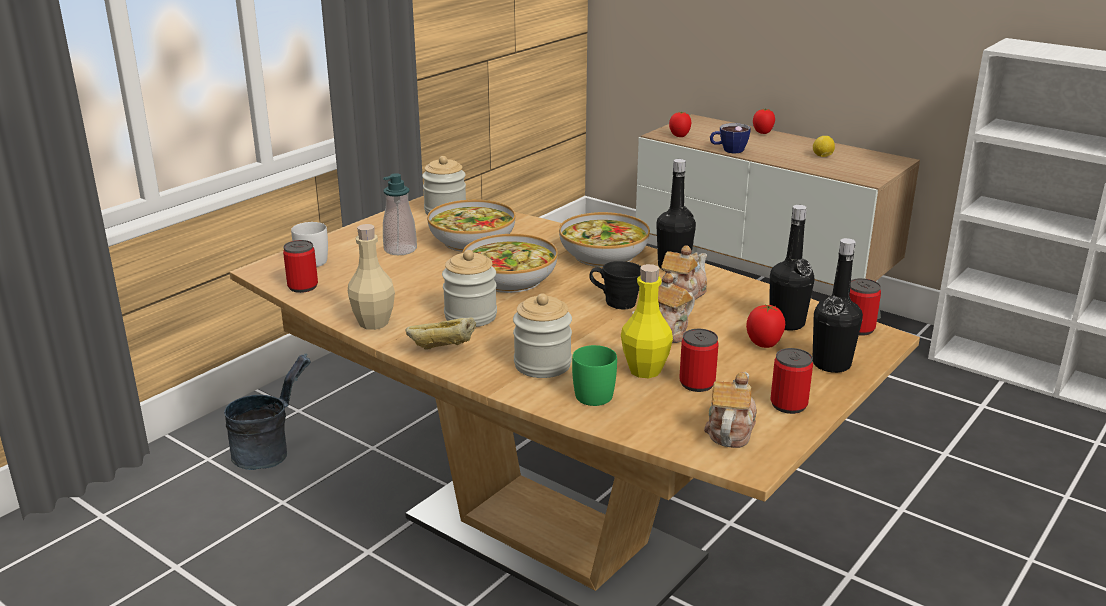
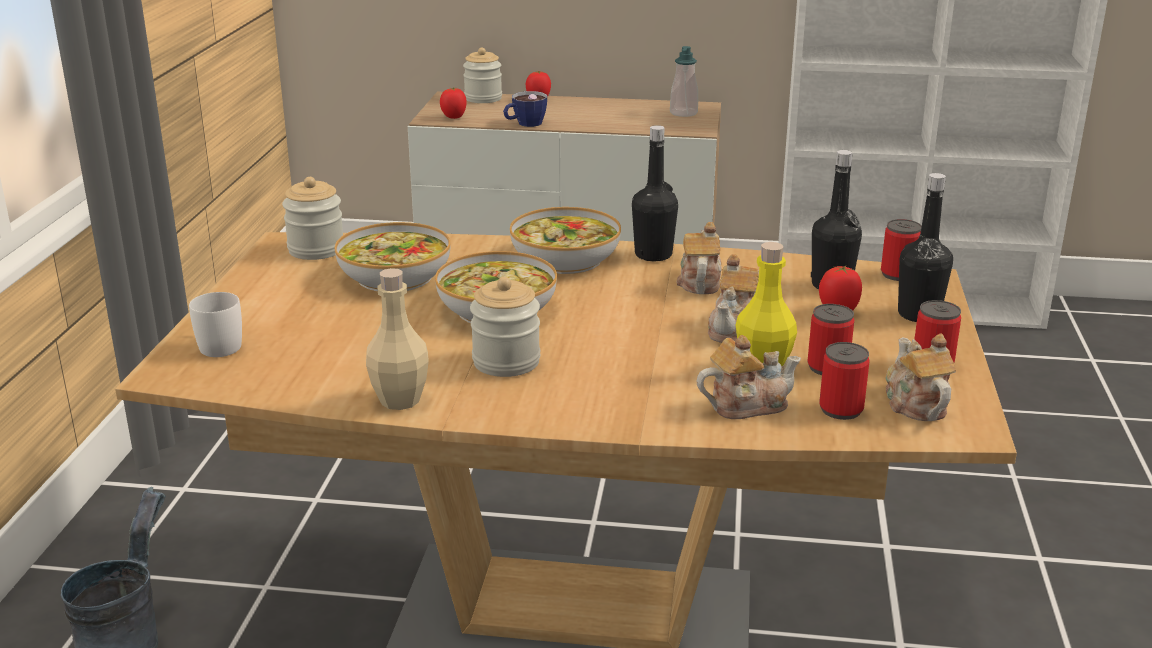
camera: 30 degrees left, 0 degrees up
(303, 286) = (248, 381): can -> can (841, 409)
(400, 249) = (318, 307): soap dispenser -> soap dispenser (683, 113)
(442, 352) = (526, 410): bread -> none
(542, 365) = (654, 392): jar -> jar (483, 98)
(596, 392) = (746, 405): green mug -> teapot
(618, 303) = (647, 306): black mug -> none
(822, 156) = (627, 114): lemon -> none

